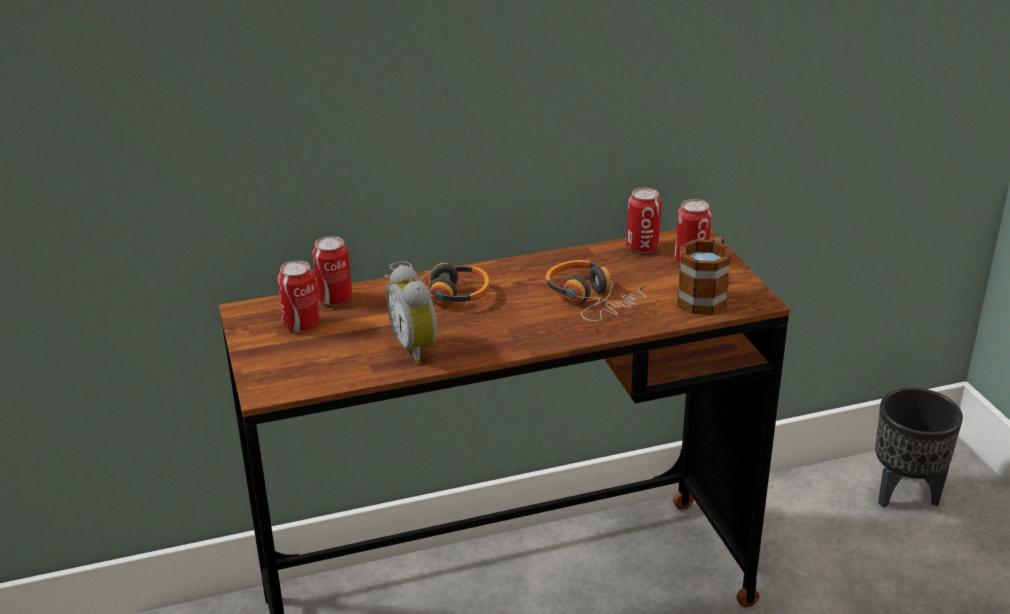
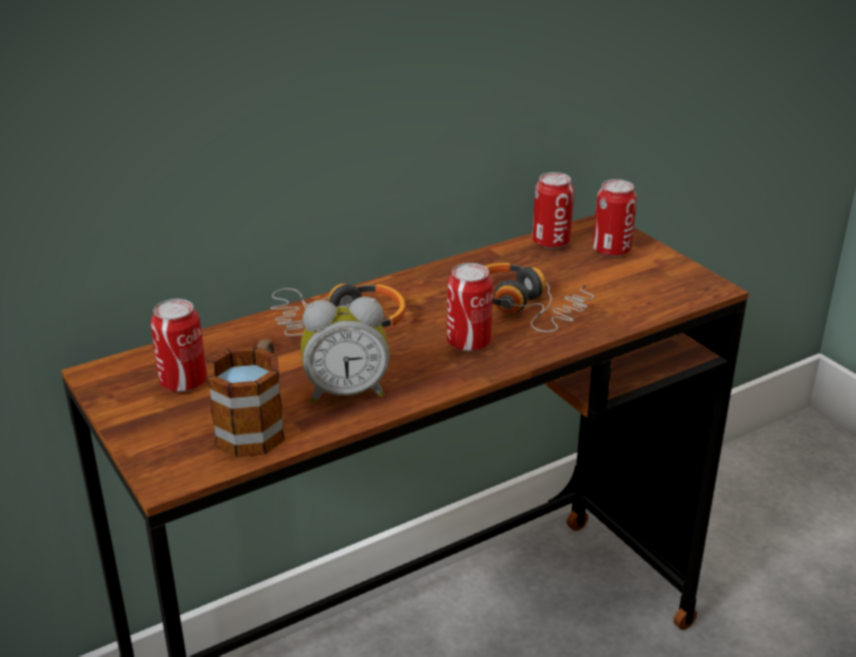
camera: 15 degrees left, 0 degrees up
(334, 299) = (213, 344): can -> can (468, 342)
(417, 348) = (346, 392): alarm clock -> alarm clock turned 60 degrees counterclockwise
(705, 296) = (650, 288): mug -> mug (255, 425)
(906, 494) = (791, 477): black planter -> none

